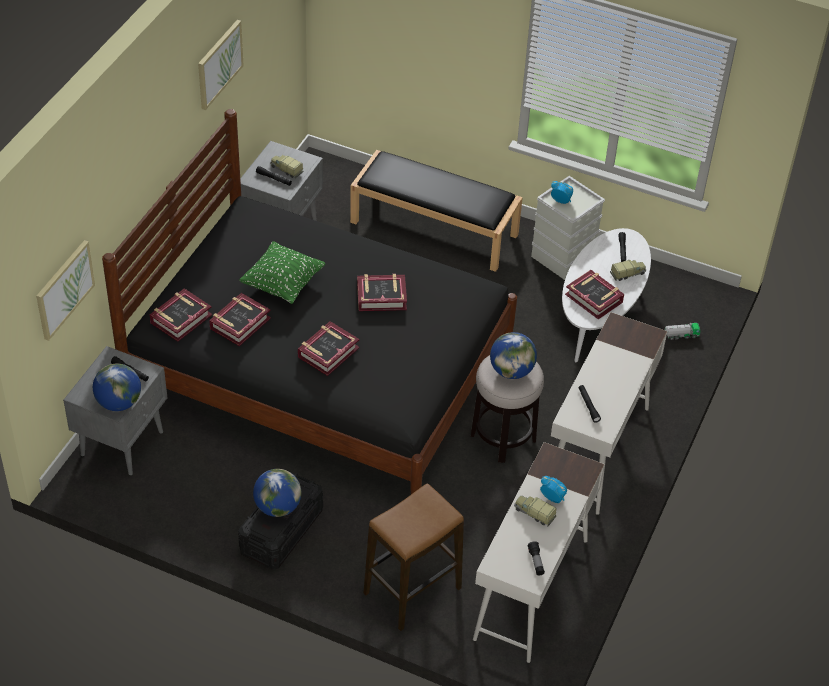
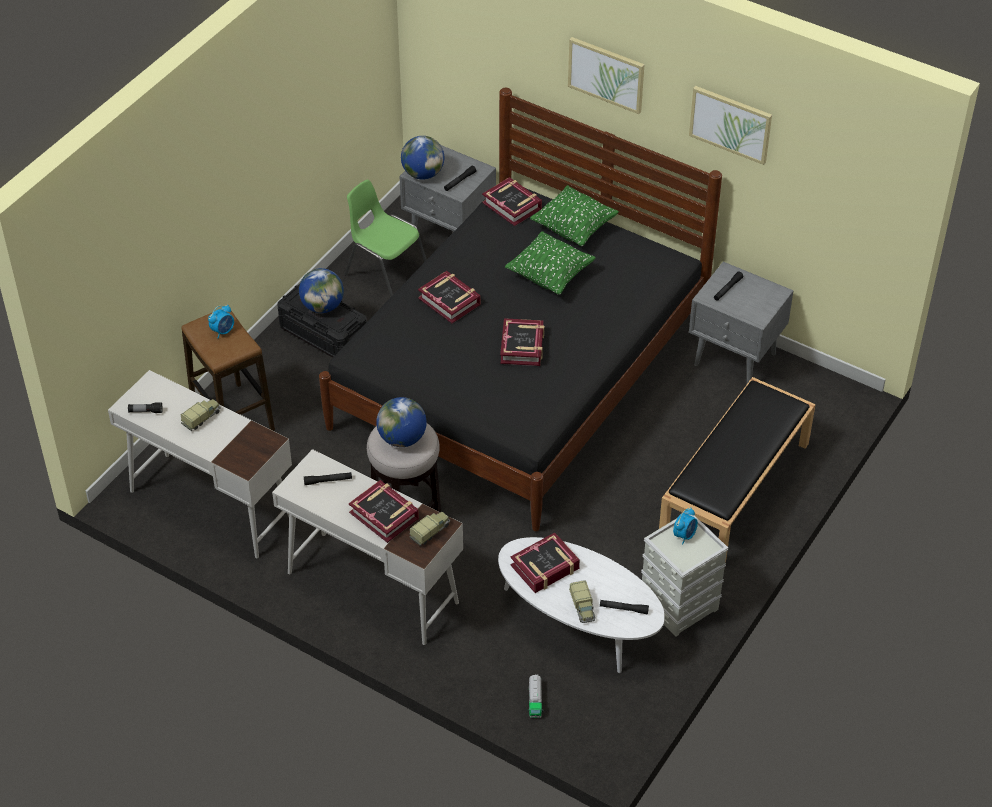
camera: 100 degrees right, 0 degrees up
(64, 289) = (464, 63): picture -> picture (606, 74)
(183, 490) = (385, 273): none -> green chair
(211, 273) = (574, 229): none -> green pillow
(240, 323) = (499, 243): book -> book (384, 515)
(286, 169) = (742, 299): toy truck -> toy truck (430, 531)
(552, 498) = (216, 434): alarm clock -> alarm clock (223, 331)

